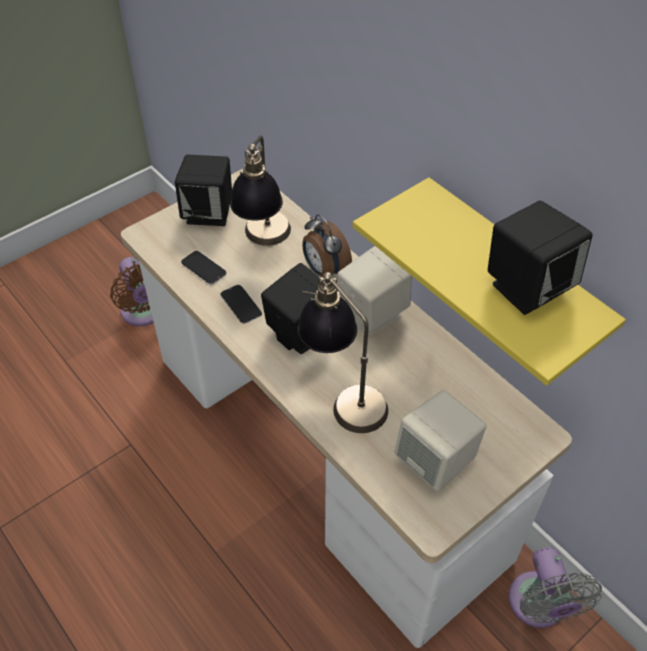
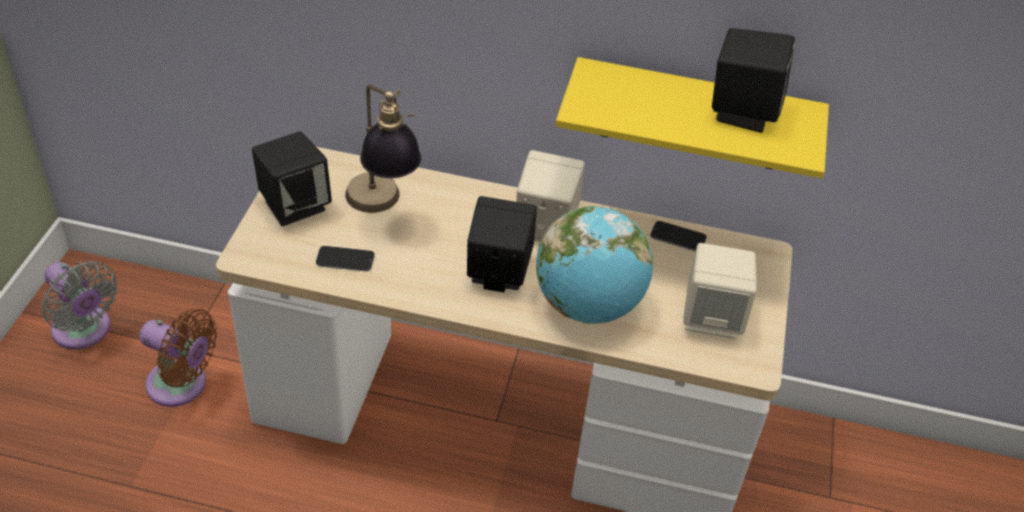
camera: 40 degrees left, 5 degrees down
(241, 305) = (418, 275): phone -> phone (678, 237)
(324, 270) = (465, 207): alarm clock -> none
(343, 395) = (588, 305): table lamp -> globe
(539, 606) = (783, 439): grey fan -> grey fan (84, 331)

